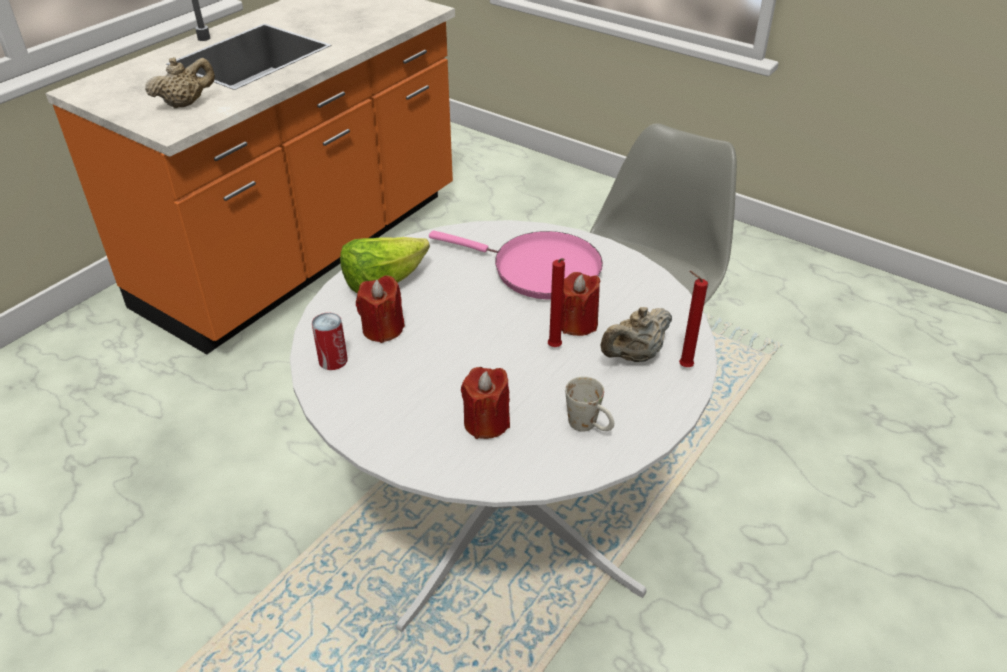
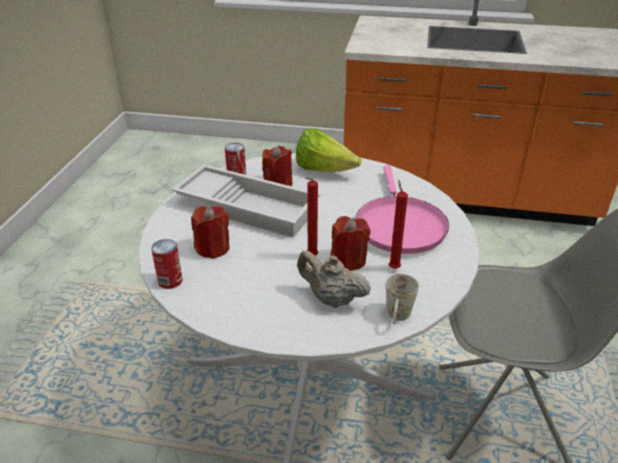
camera: 65 degrees right, 5 degrees down
(185, 104) = (393, 42): beige teapot -> none
(416, 368) = (249, 206): none -> white tray
(530, 476) = (170, 280): none -> can
(589, 426) = (234, 295): white mug -> white mug (397, 318)
(683, 366) = (338, 330): red candle -> red candle (393, 267)

